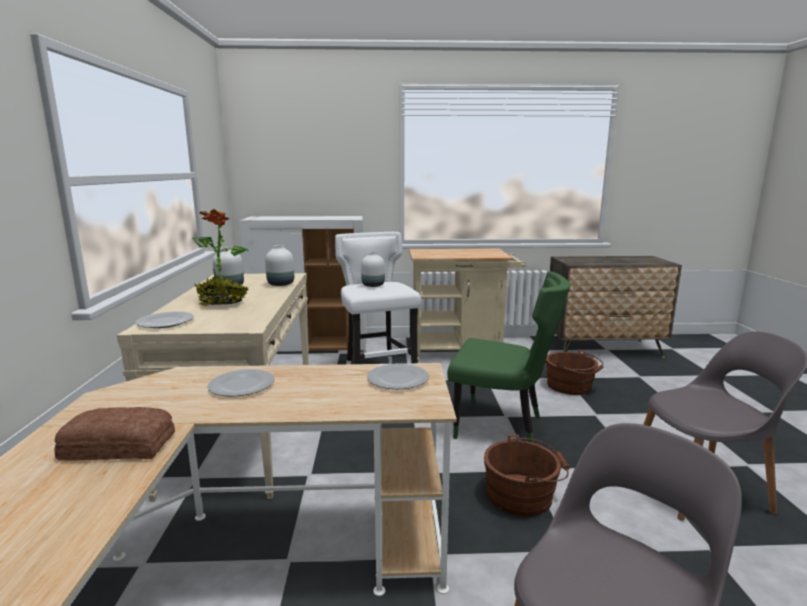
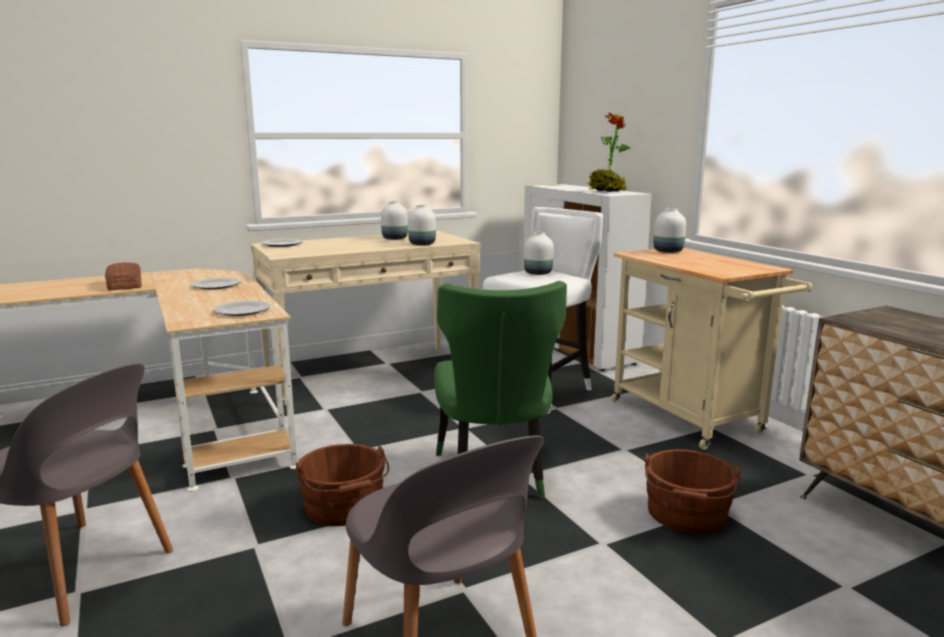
camera: 65 degrees right, 0 degrees up
(222, 303) = (342, 244): potted plant -> potted plant (607, 191)
(424, 252) = (668, 251): none -> white vase

